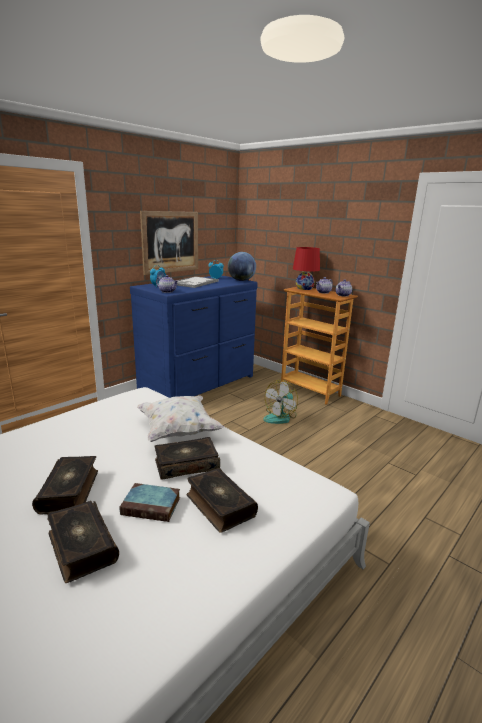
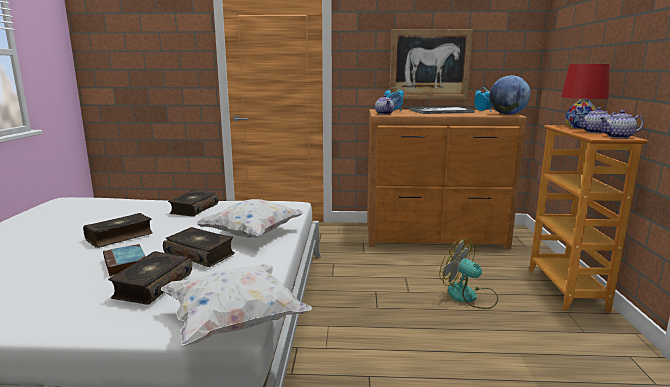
camera: 50 degrees right, 5 degrees down
(81, 547) = (58, 263): book -> book (194, 209)
(199, 383) = (435, 236): blue dresser -> brown dresser
(280, 417) = (469, 296): fan -> fan turned 45 degrees clockwise
(320, 490) = (235, 323): none -> white pillow

